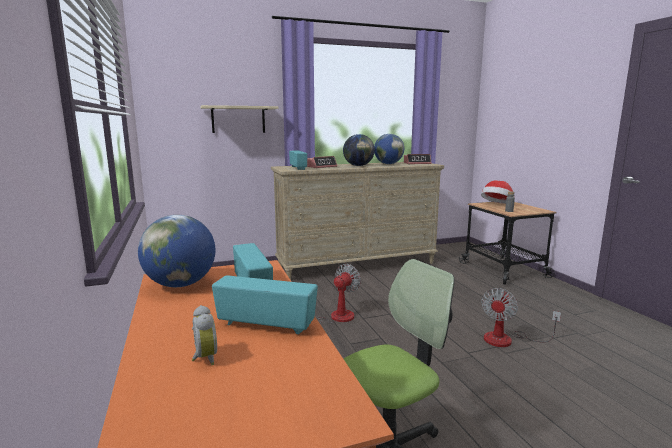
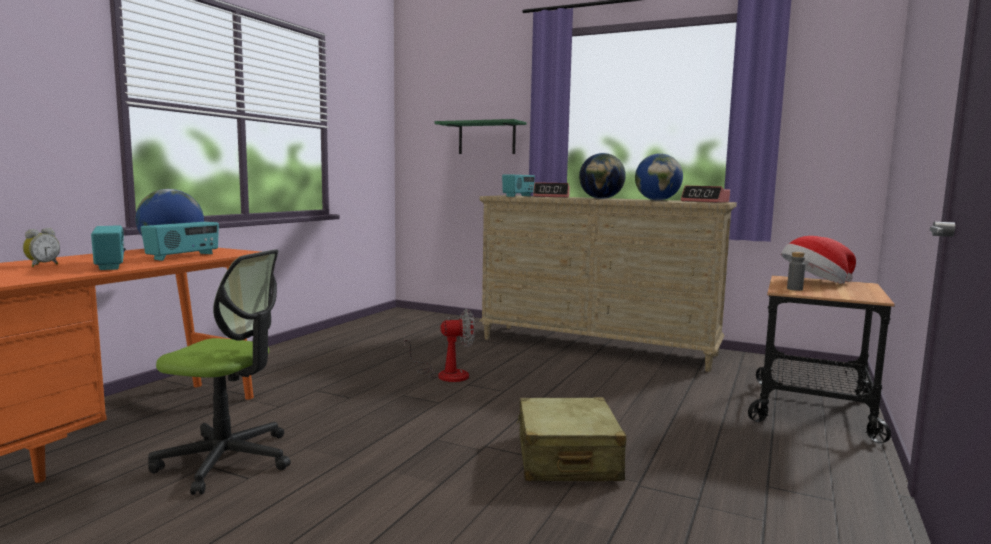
camera: 45 degrees right, 5 degrees down
(238, 119) = (486, 138): beige shelf -> green shelf
(507, 339) = (566, 458): fan -> beige suitcase

